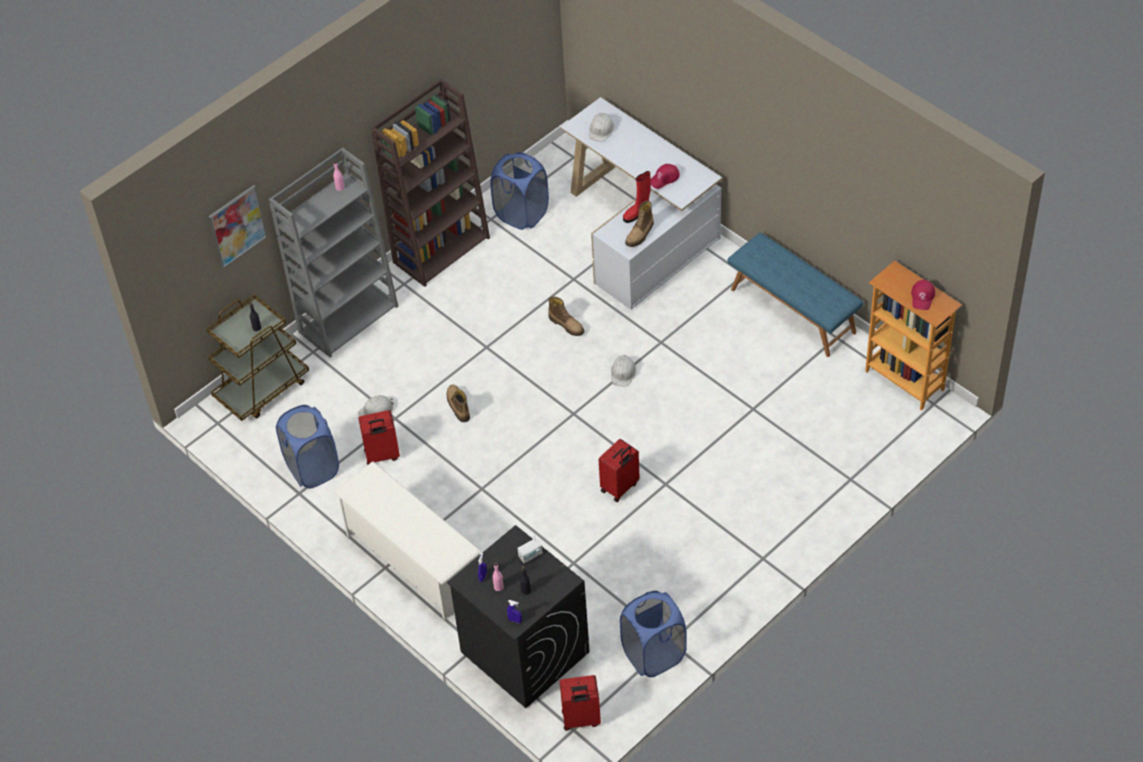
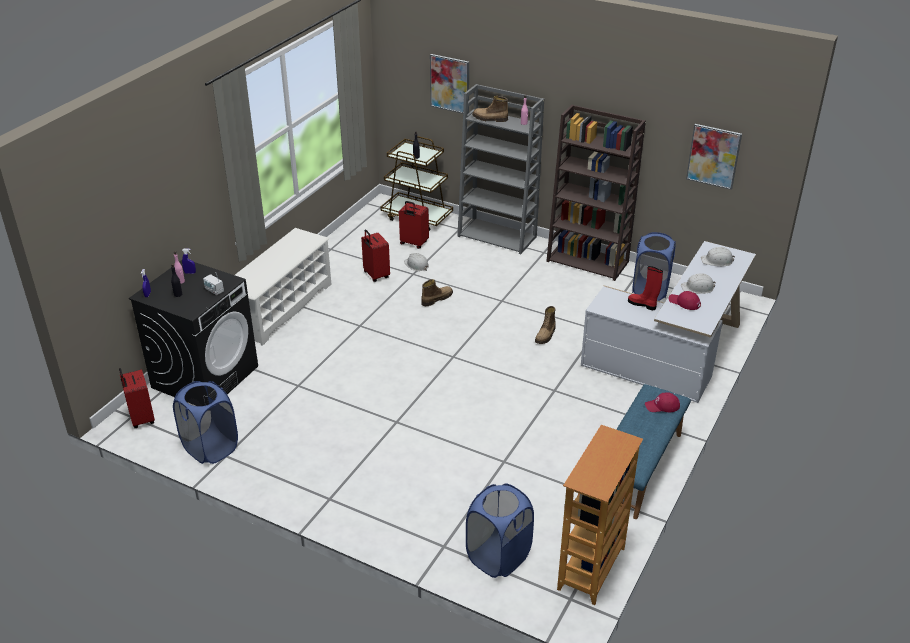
camera: 70 degrees right, 15 degrees down
(312, 468) = (354, 249): blue laundry basket -> blue laundry basket (498, 557)
(502, 54) = (713, 156): none -> picture
(620, 488) = (383, 396): red suitcase -> red suitcase (413, 243)
(623, 372) = (509, 375): white hard hat -> white hard hat (698, 287)
(640, 234) = (618, 310): boot -> boot (489, 119)
(922, 297) = (601, 468): red cap -> red cap (662, 406)

